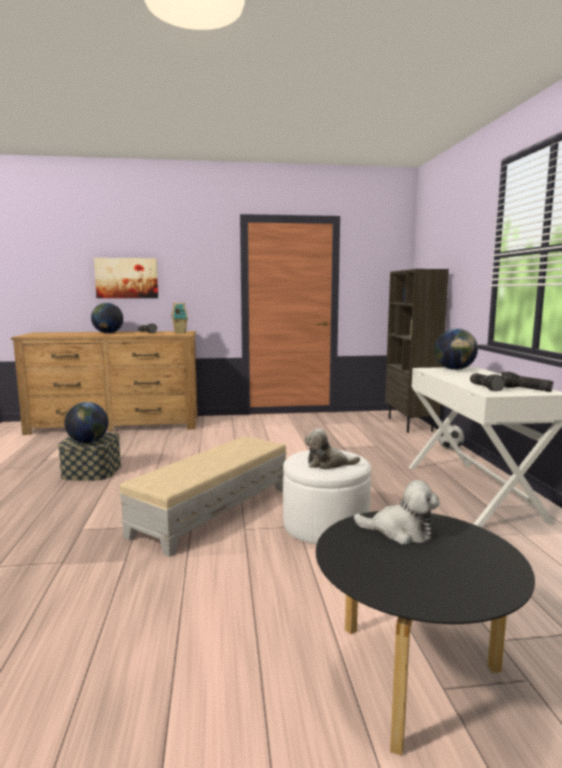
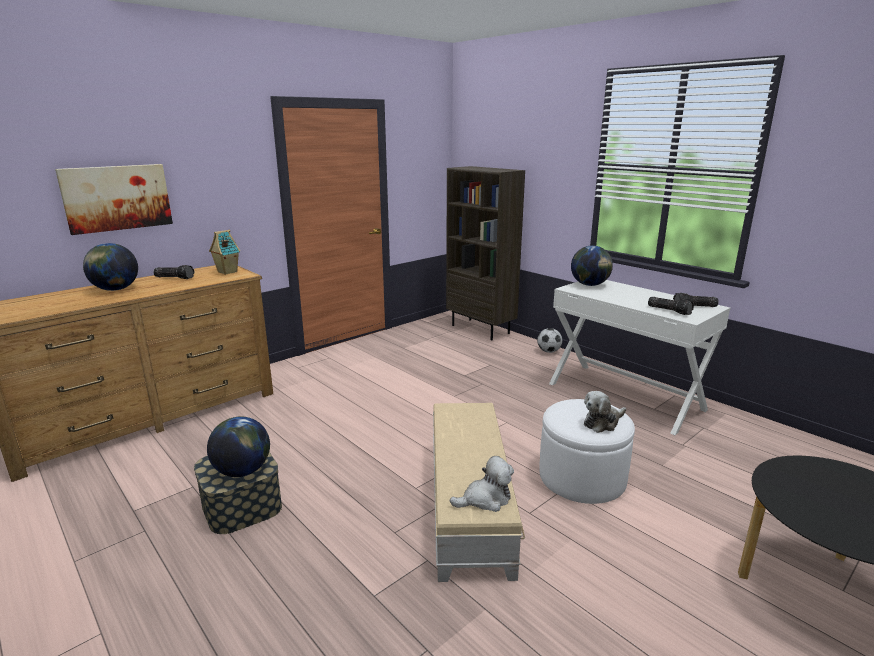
camera: 35 degrees left, 10 degrees up
(400, 532) = (804, 486): plush toy -> plush toy (485, 499)

